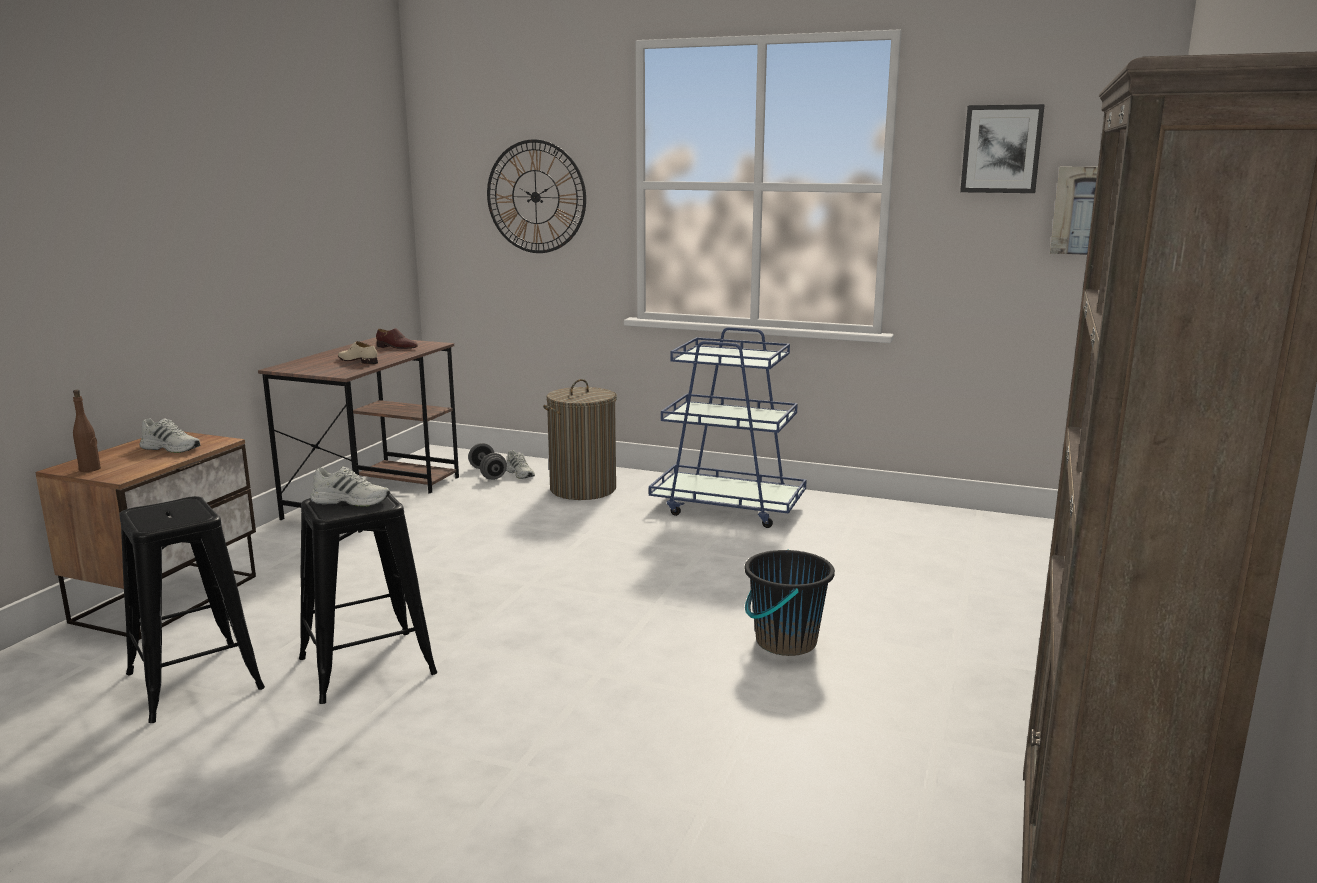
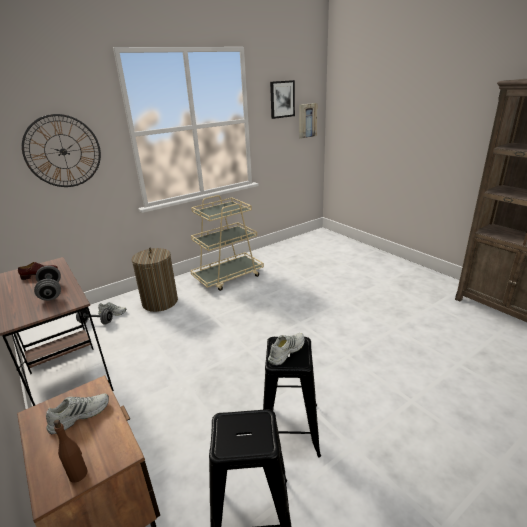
camera: 55 degrees left, 10 degrees up
(358, 361) = (51, 292): beige shoe -> grey dumbbell
(728, 507) = (228, 277): blue cart -> beige cart
(785, 641) = (353, 307): black bucket -> none

